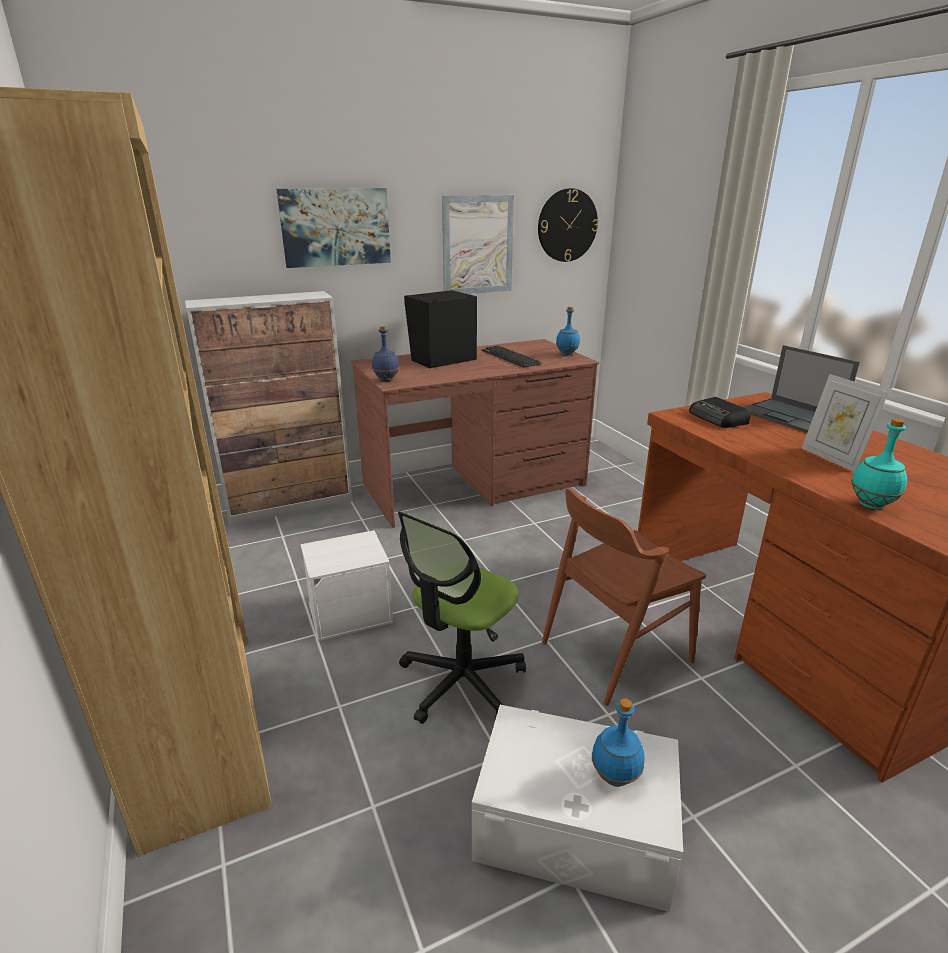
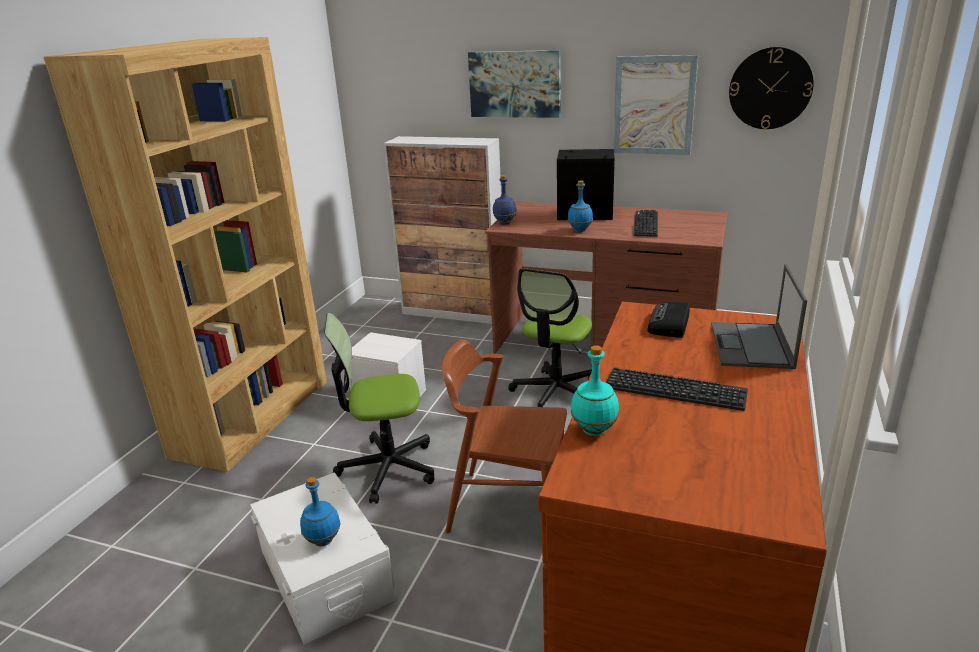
camera: 45 degrees right, 0 degrees up
(500, 539) = (555, 393): none -> office chair
(567, 354) = (708, 232): blue bottle -> blue bottle (580, 230)
(832, 458) = (674, 390): picture frame -> keyboard

